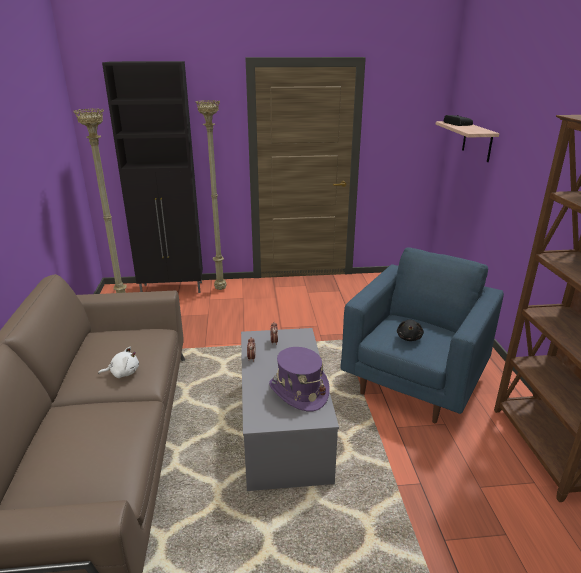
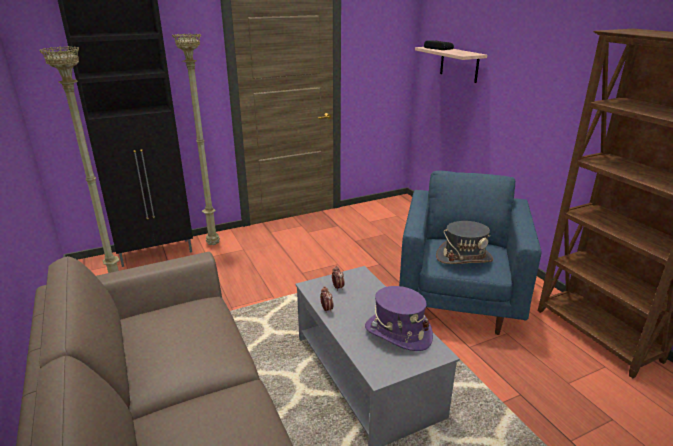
camera: 20 degrees left, 0 degrees up
(123, 373) = (200, 357): white plush toy -> none
(409, 338) = (464, 257): black plush toy -> grey hat

